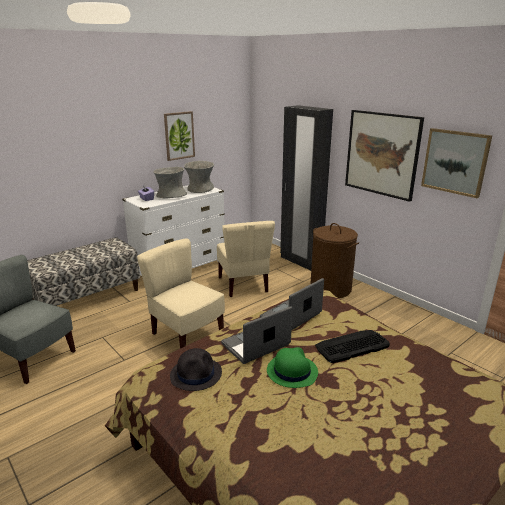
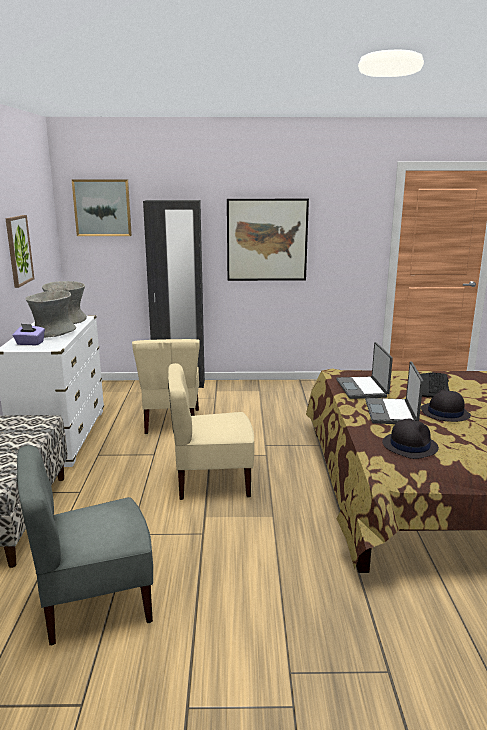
camera: 50 degrees left, 5 degrees down
(244, 285) = (171, 422): beige chair -> beige chair turned 60 degrees clockwise
(291, 371) = (444, 413): green hat -> black hat
(331, 288) = (248, 393): brown laundry basket -> none
(455, 162) = (343, 235): picture -> picture (102, 208)

